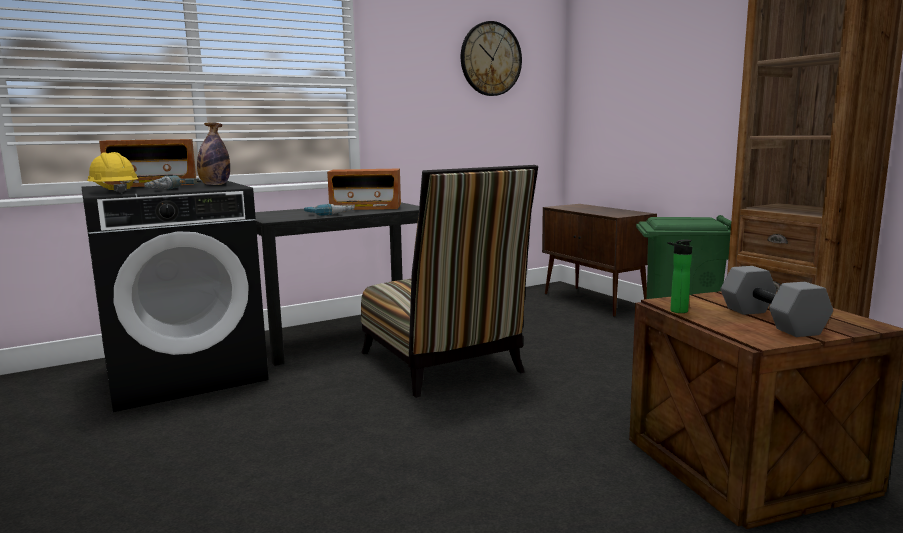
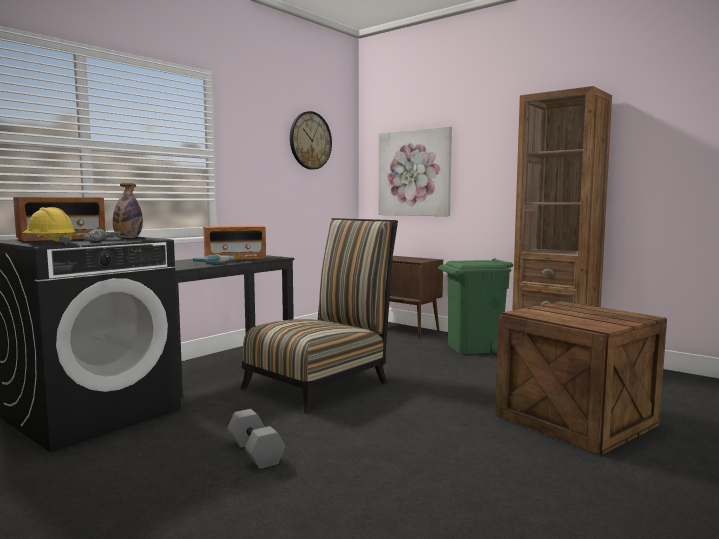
camera: 20 degrees left, 5 degrees down
(444, 366) = (322, 383): chair -> chair turned 90 degrees counterclockwise
(627, 96) = (414, 173): none -> picture
(676, 311) = (533, 317): bottle -> none
(768, 320) = (591, 318): grey dumbbell -> grey dumbbell (254, 452)

